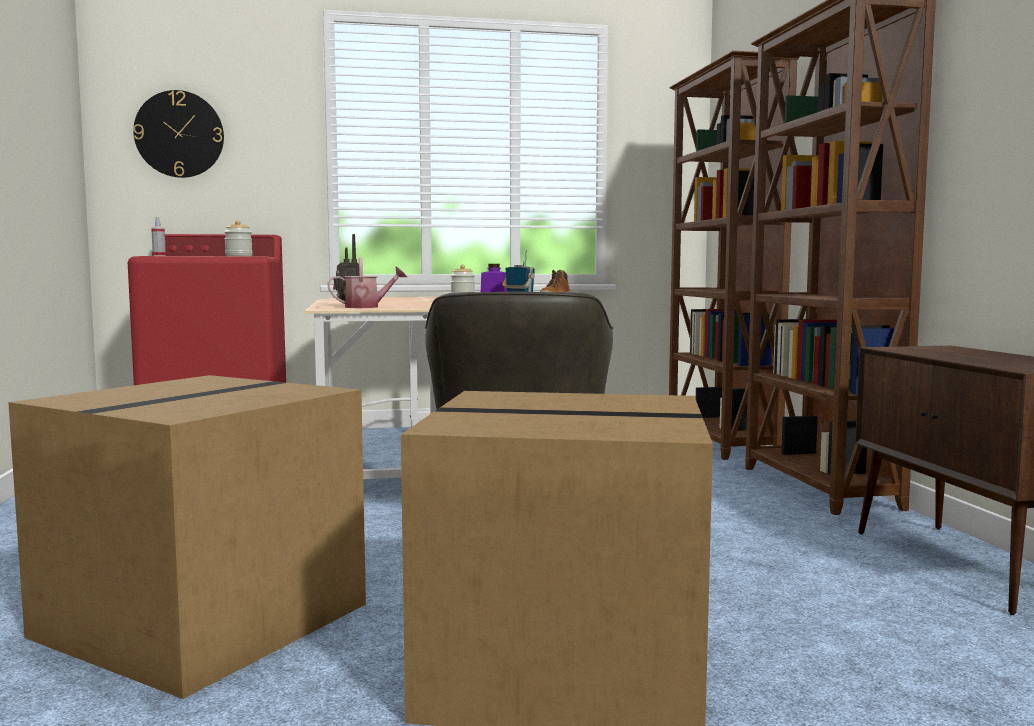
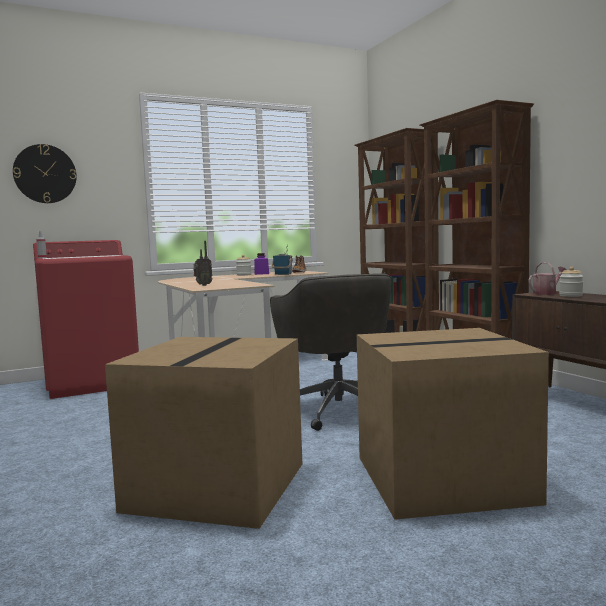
camera: 15 degrees left, 0 degrees up
(239, 256) = (105, 255): jar -> jar (571, 295)
(367, 307) = (222, 286): watering can -> watering can (546, 293)

